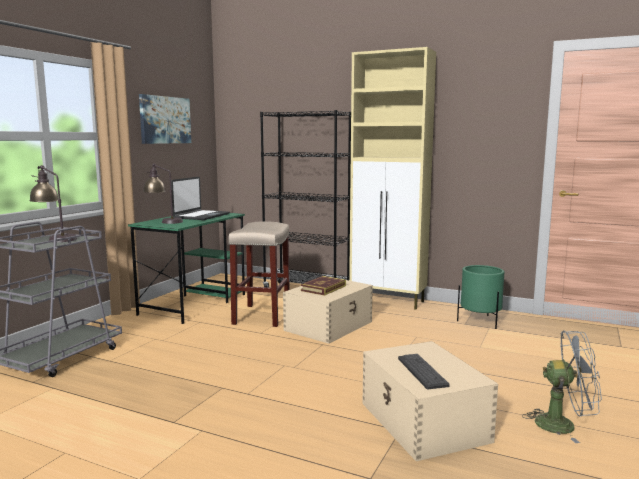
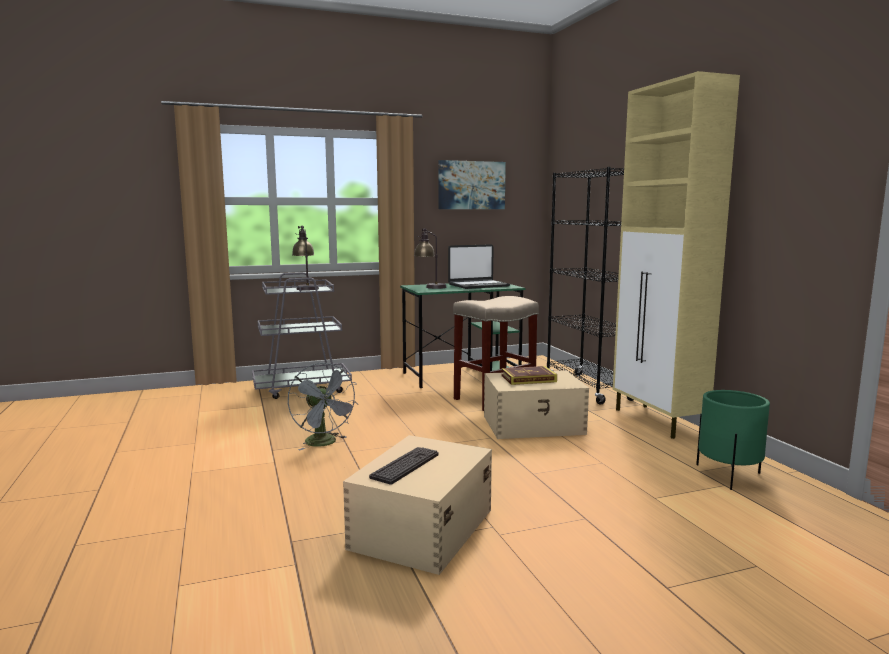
camera: 45 degrees right, 0 degrees up
(563, 425) = (550, 602): grey fan -> grey fan (324, 443)

